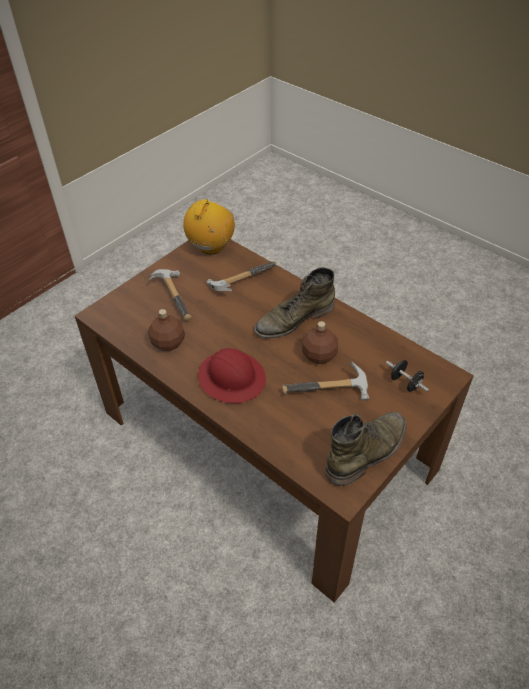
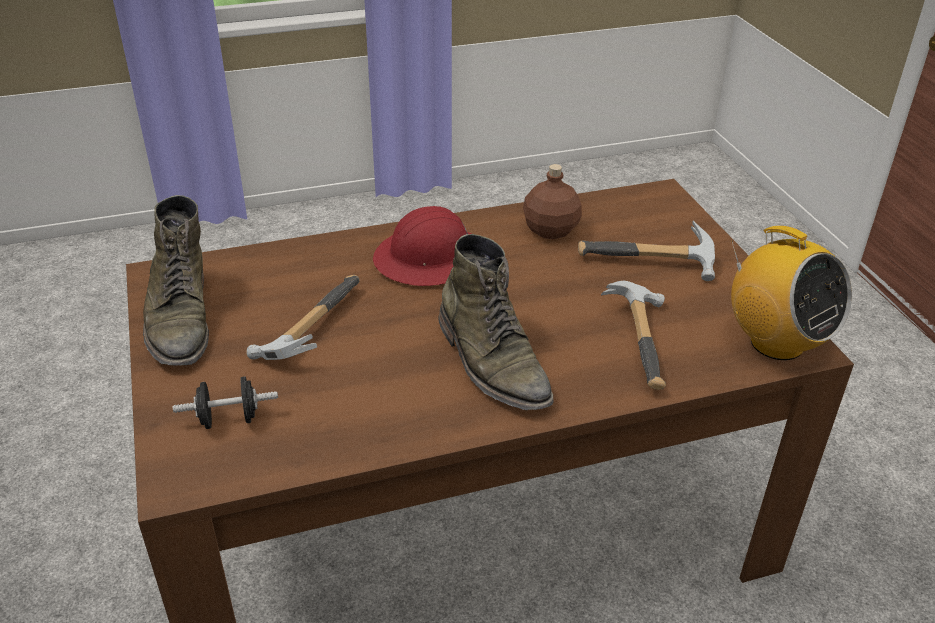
camera: 120 degrees right, 10 degrees down
(294, 319) = (492, 362): green boot -> green boot turned 150 degrees clockwise
(319, 355) = (387, 354): brown bottle -> none

